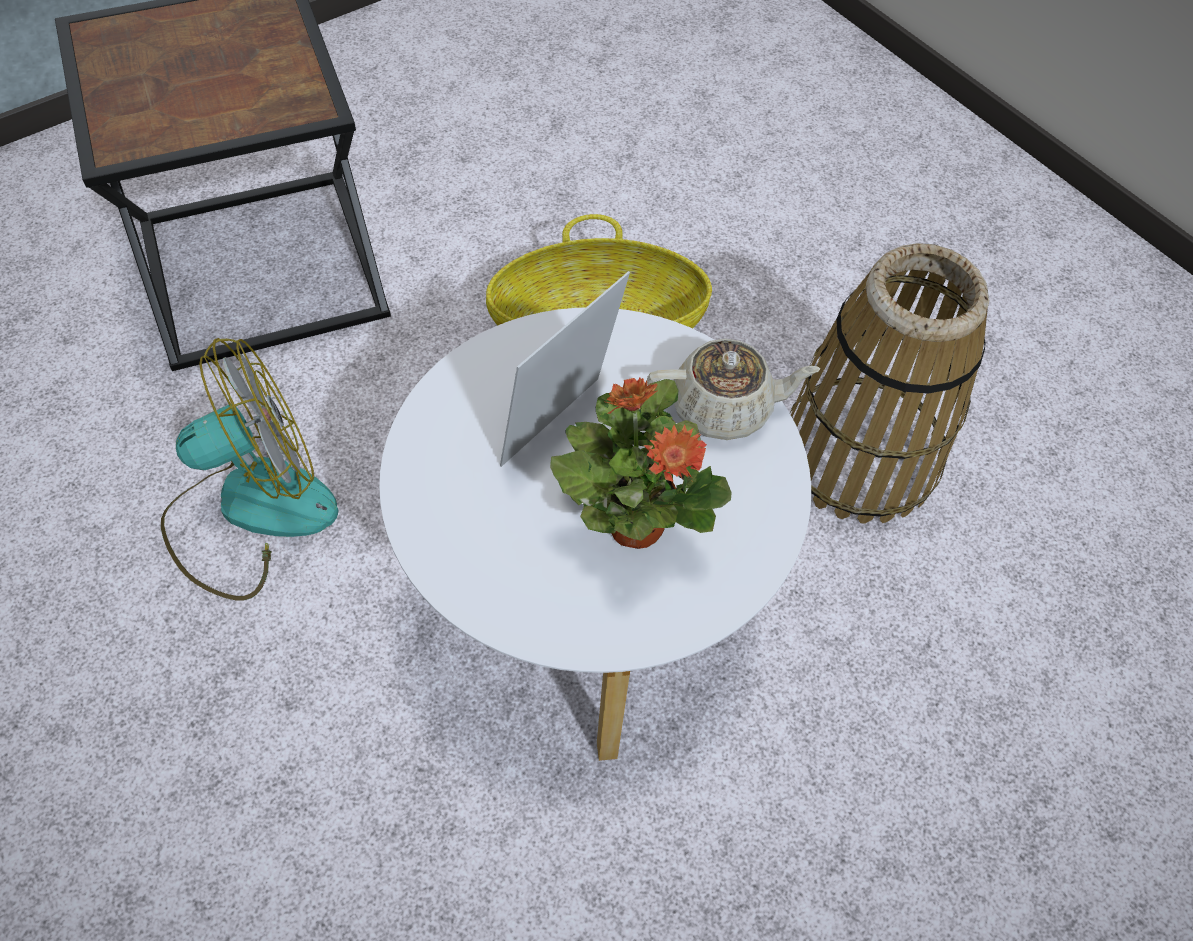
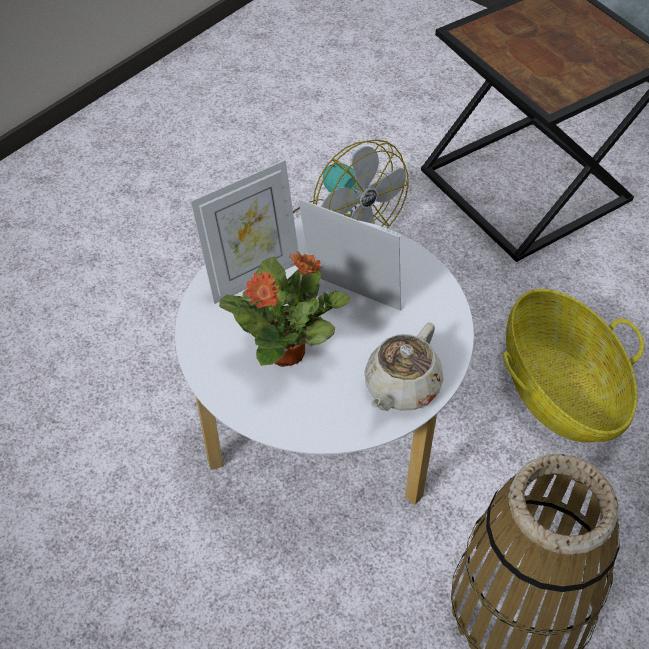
camera: 80 degrees right, 5 degrees down
(479, 542) = (252, 276): none -> picture frame
(723, 408) = (401, 387): beige teapot -> beige teapot turned 45 degrees clockwise

